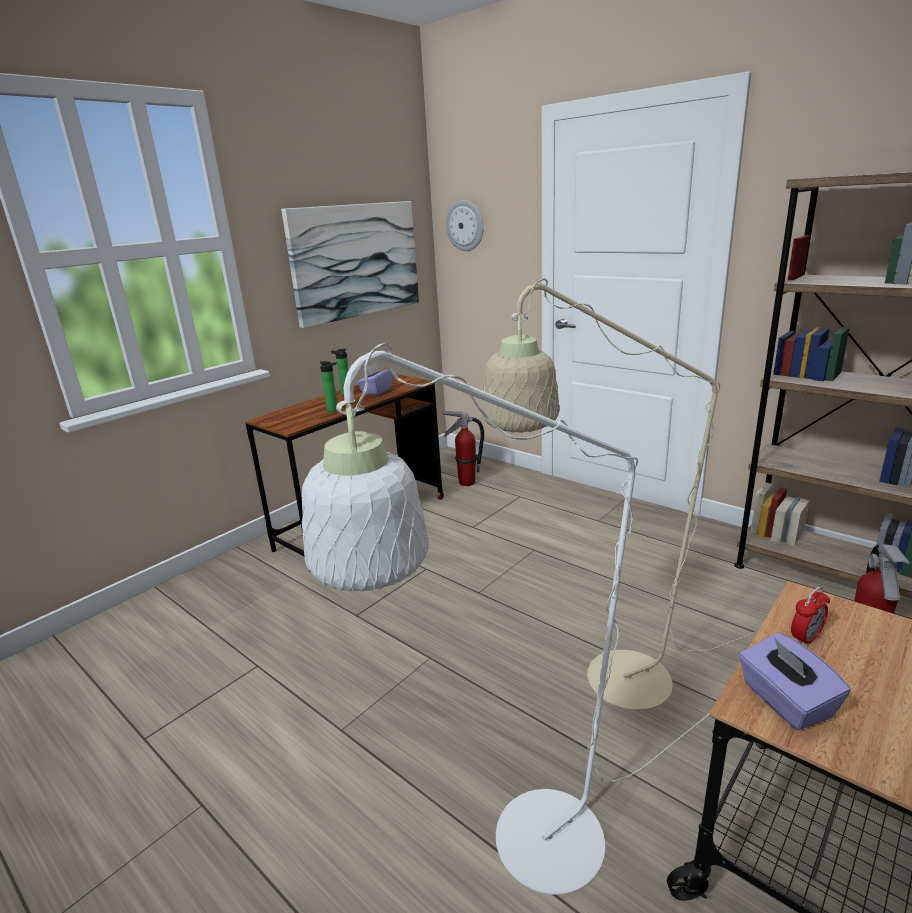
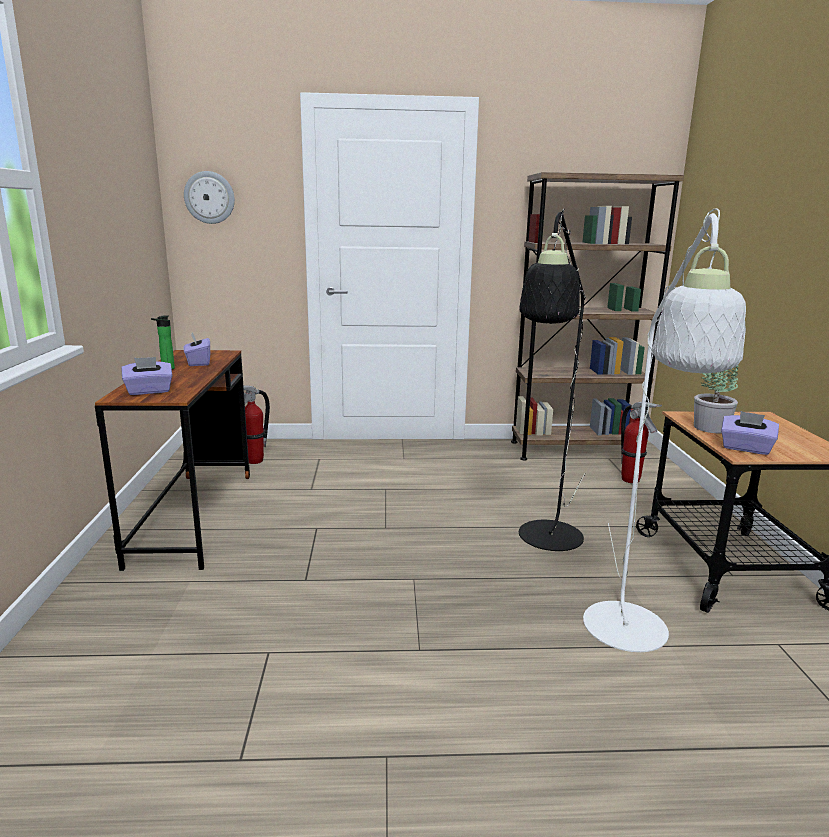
camera: 45 degrees left, 5 degrees down
(290, 417) = (149, 391): none -> purple tissue box
(334, 410) = (189, 380): bottle -> none
(356, 261) = (121, 223): picture -> none
(610, 686) = (547, 543): beige floor lamp -> black floor lamp
(805, 638) = (710, 427): alarm clock -> potted plant

